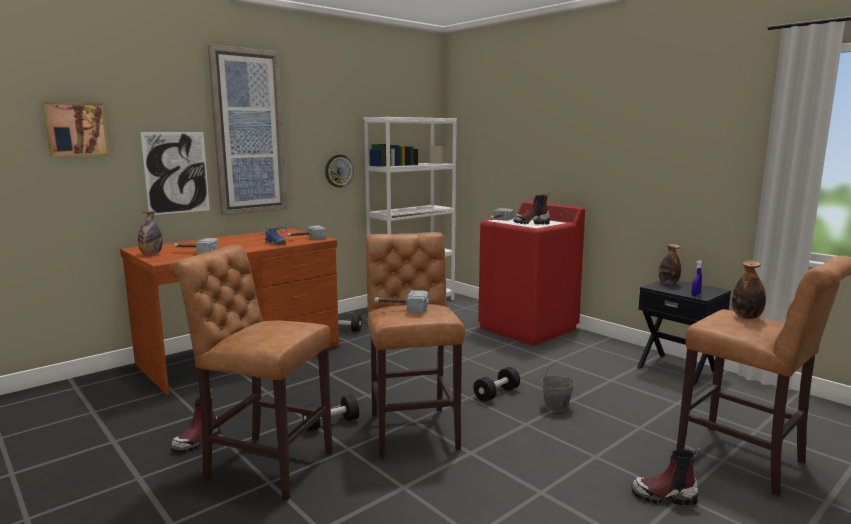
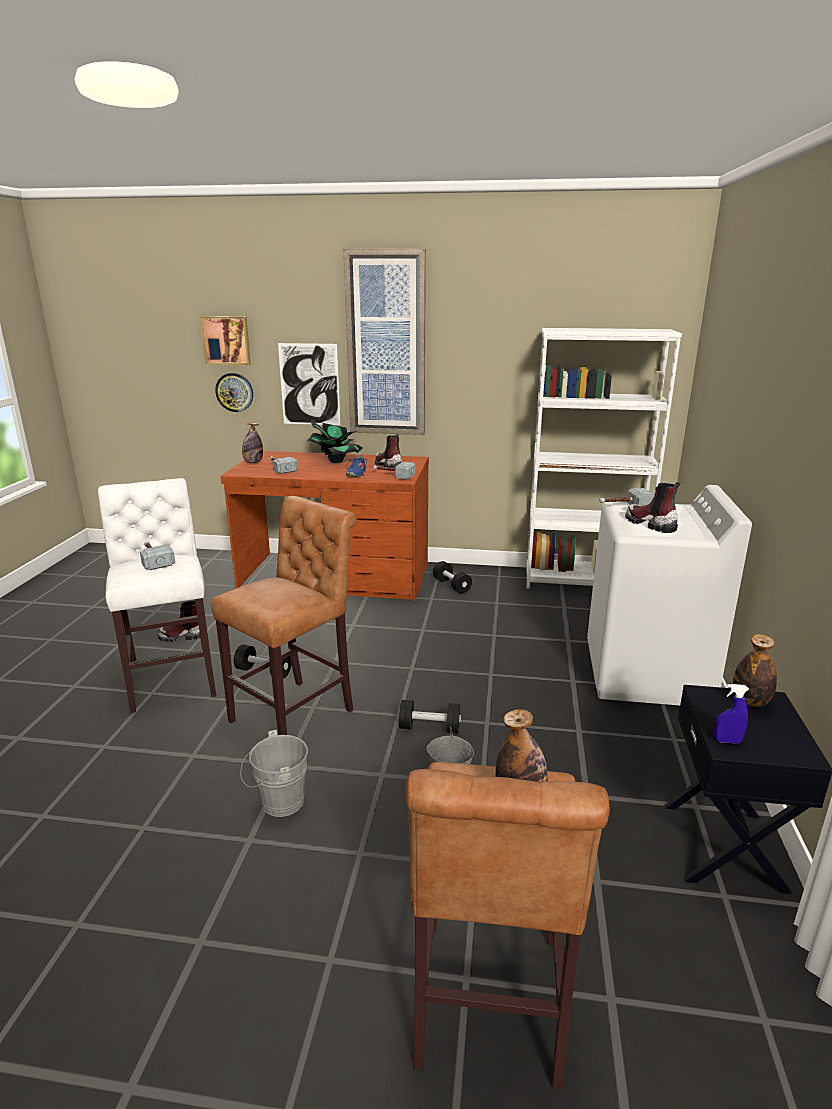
camera: 50 degrees right, 10 degrees up
(229, 241) = (336, 461): none -> potted plant
(264, 465) = (172, 678): brown stool -> white stool
(338, 171) = (501, 395): wall clock -> wall clock (234, 392)
(401, 308) = (266, 586): hammer -> hammer (154, 559)
(512, 468) = (278, 803): none -> grey bucket
(528, 328) = (646, 674): red washing machine -> white washing machine
(664, 496) = (317, 942): boot -> boot (388, 466)

